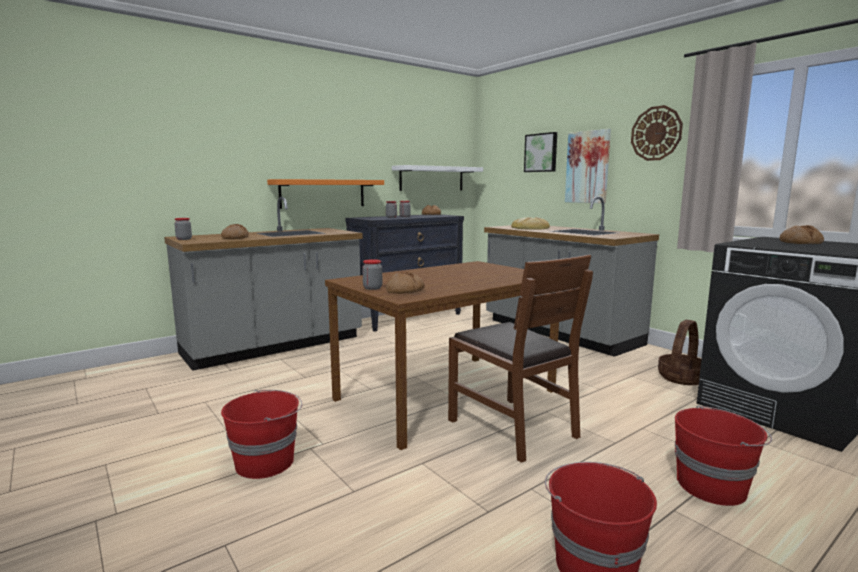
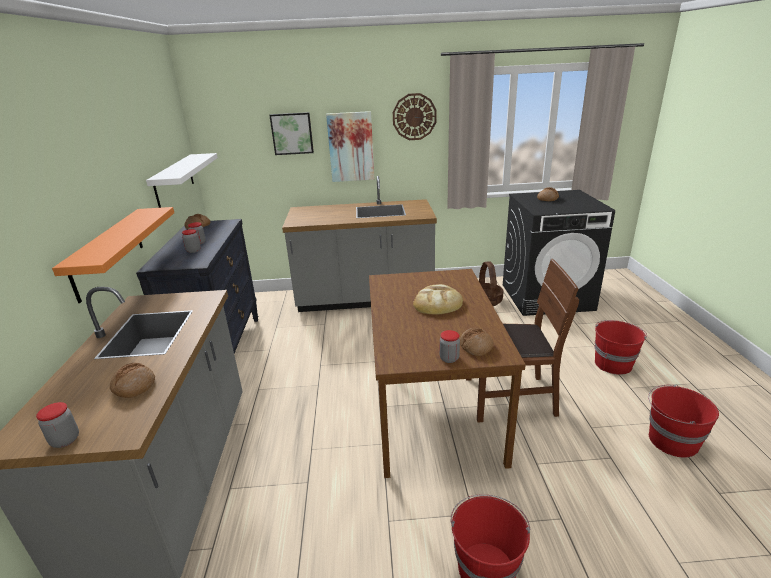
camera: 55 degrees left, 15 degrees up
(530, 228) = (325, 216): bread -> bread (437, 303)

